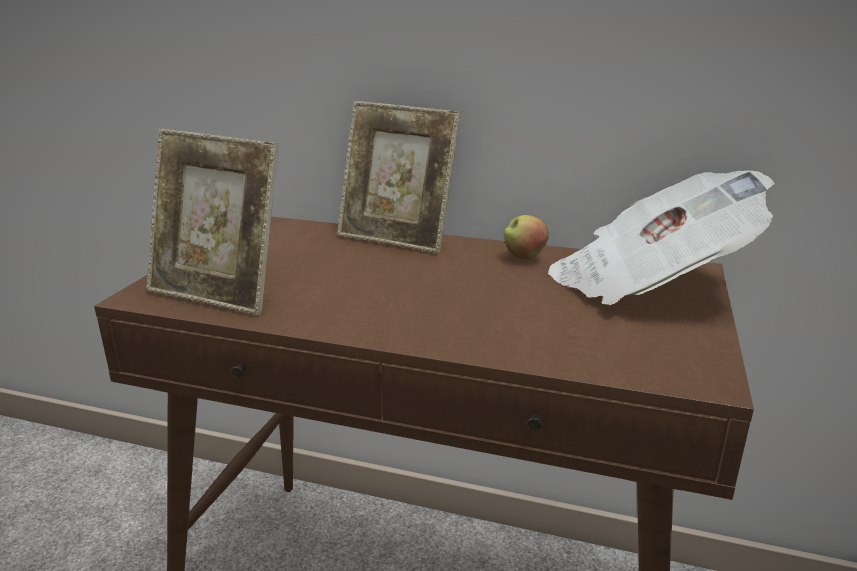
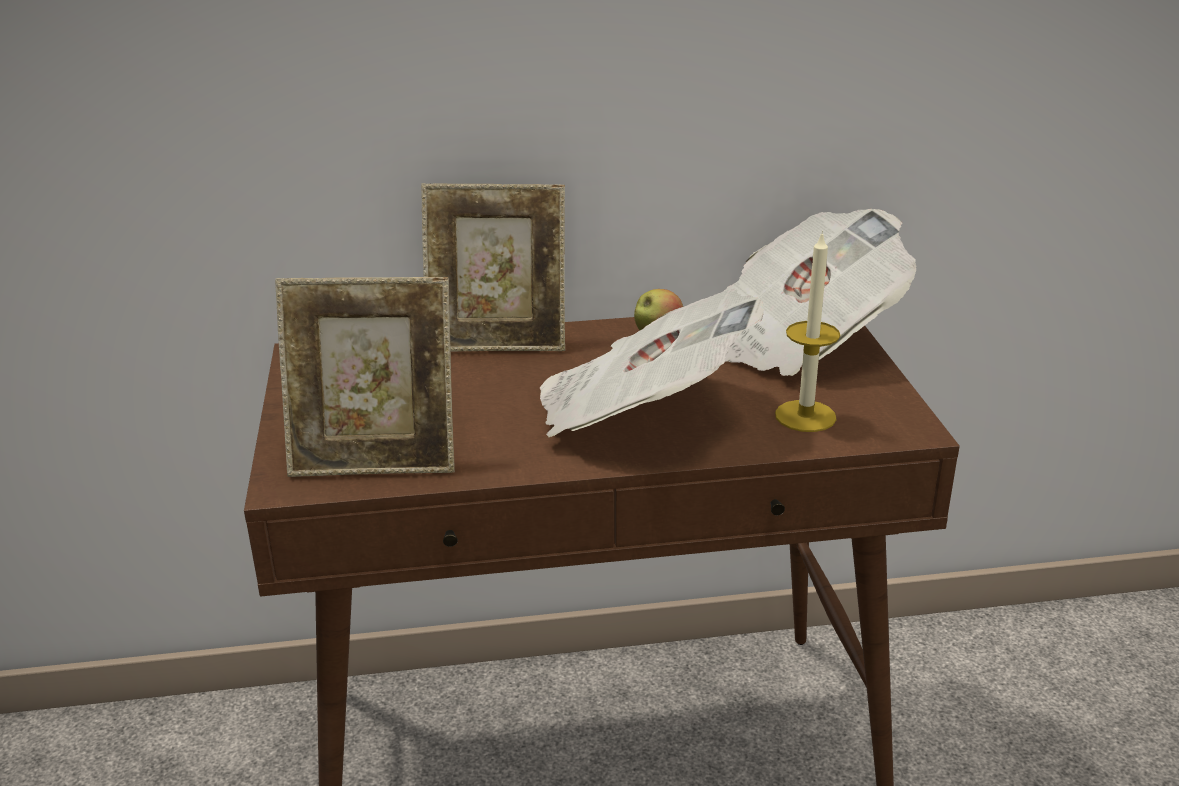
camera: 25 degrees left, 5 degrees up
(450, 308) = (639, 414): none -> newspaper
(602, 343) = (805, 416): none -> candle

